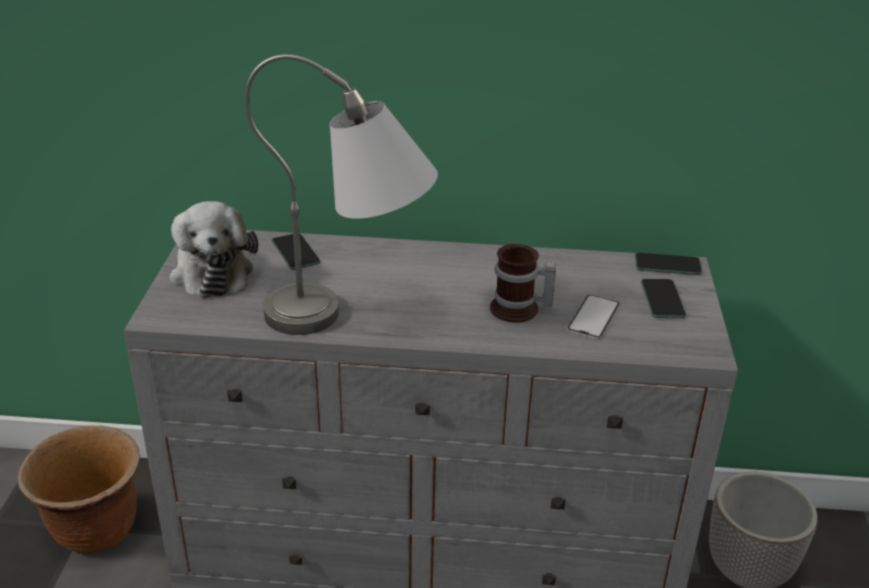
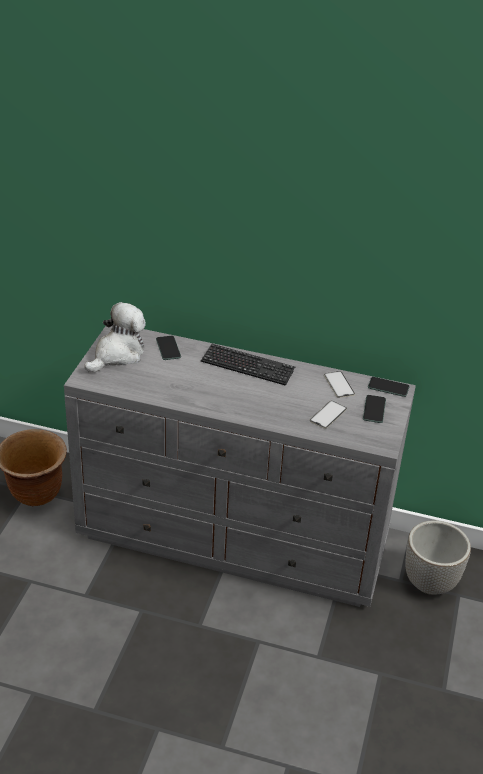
camera: 10 degrees right, 5 degrees up
(212, 271) = (117, 354): plush toy -> plush toy turned 135 degrees counterclockwise
(352, 317) = (190, 395): grey table lamp -> none
(434, 262) = (247, 366): none -> keyboard
(519, 310) = (286, 404): mug -> none
(590, 271) = (339, 384): none -> phone

